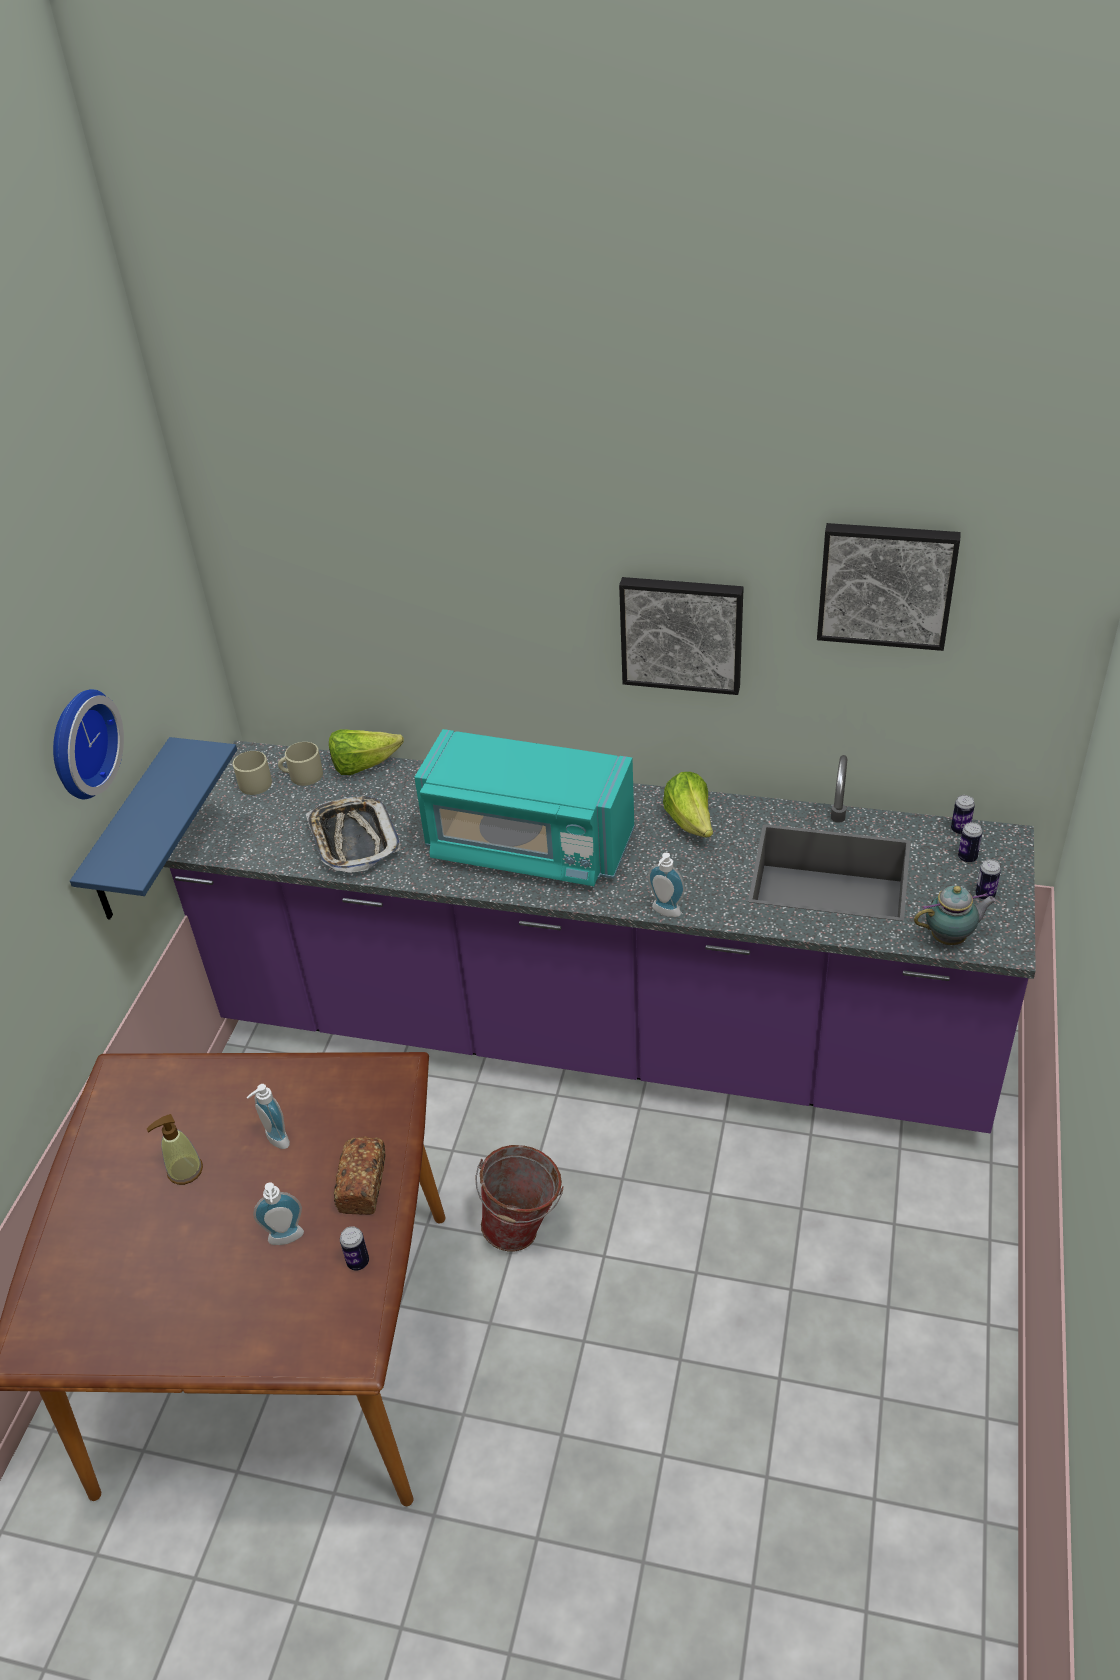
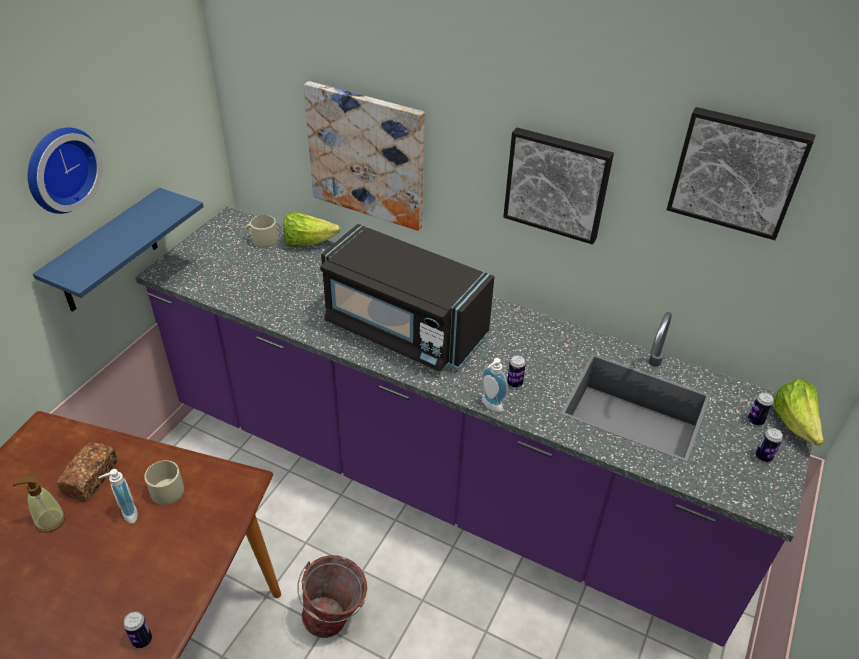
camera: 10 degrees right, 0 degrees up
(253, 782) = (226, 237): beige mug -> beige mug (166, 488)
(286, 1240) = (96, 603): soap dispenser -> none
(353, 839) = (277, 294): tray -> none
(362, 1184) = (175, 571): bread -> bread (91, 478)
(431, 640) = (367, 155): none -> picture
(528, 846) = (403, 329): turquoise microwave -> black microwave
(691, 822) = (535, 339): lettuce -> lettuce (794, 424)
(951, 938) = (724, 487): teapot -> none
(960, 830) = (755, 396): can -> can (514, 383)

